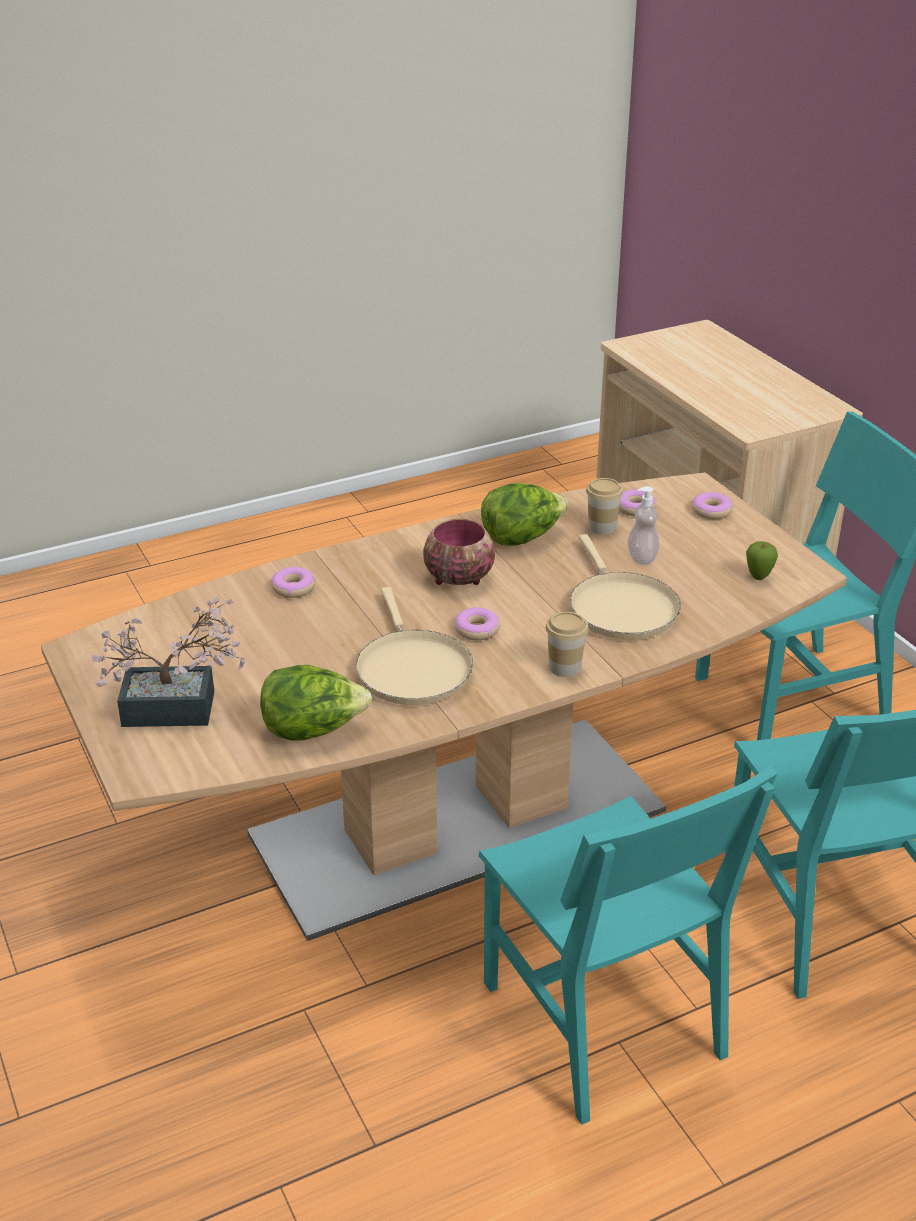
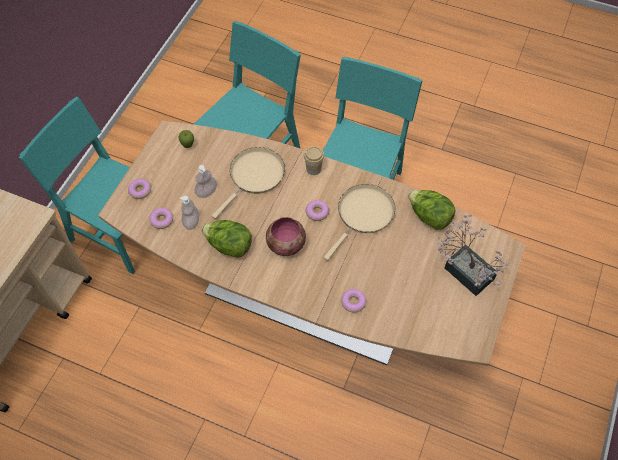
camera: 130 degrees left, 25 degrees up
(602, 527) = (191, 222): cup -> soap dispenser

